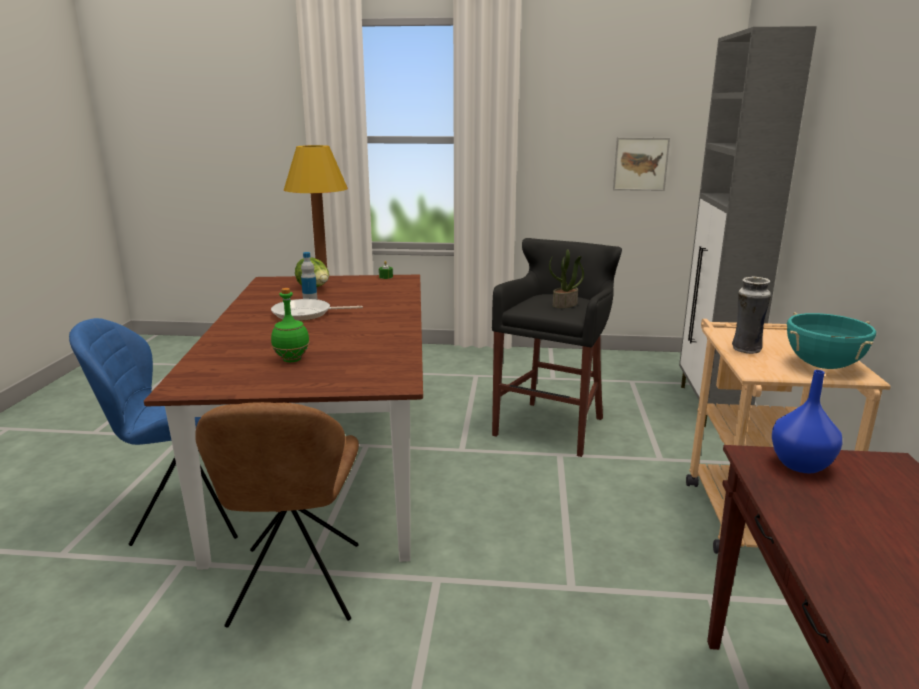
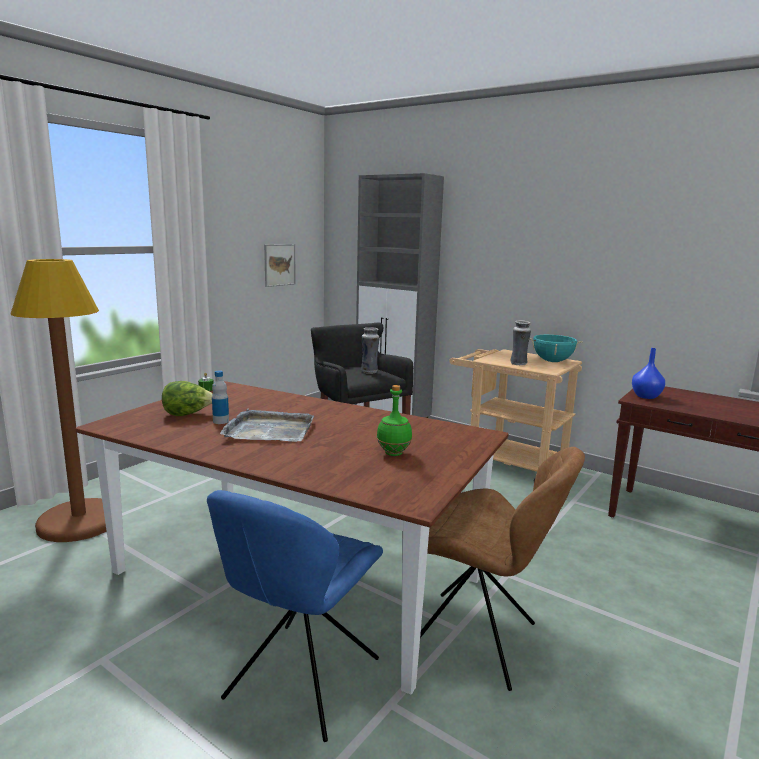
camera: 60 degrees left, 5 degrees down
(305, 314) = (269, 430): frying pan -> grey tray
(565, 305) = (369, 371): potted plant -> vase

